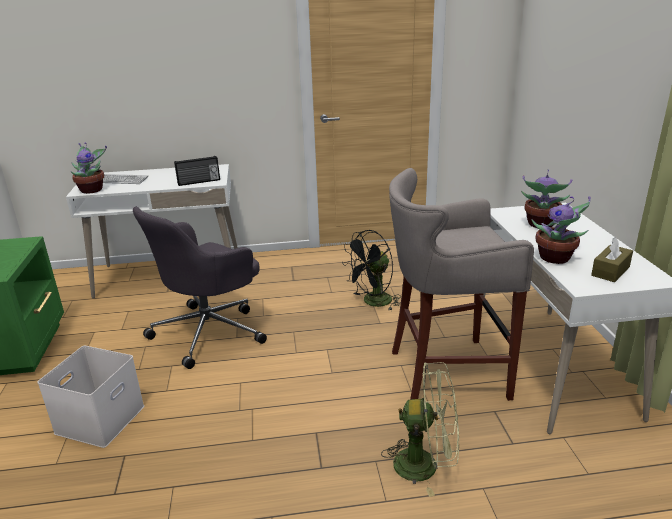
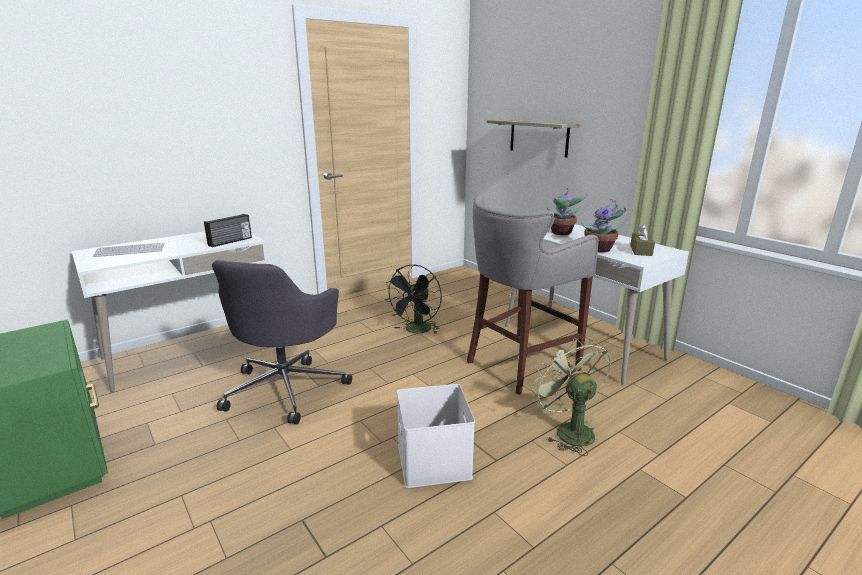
camera: 30 degrees left, 5 degrees down
(93, 190) = (107, 262): potted plant -> none
(100, 418) = (238, 497): white storage box -> white storage box (432, 459)
(425, 464) = (568, 430): green fan -> green fan turned 90 degrees counterclockwise
(576, 89) = (538, 137): none -> shelf

